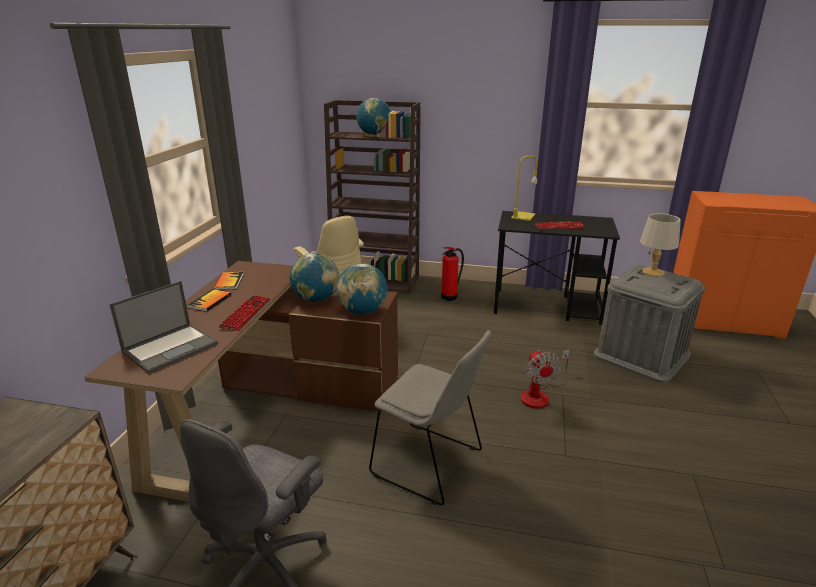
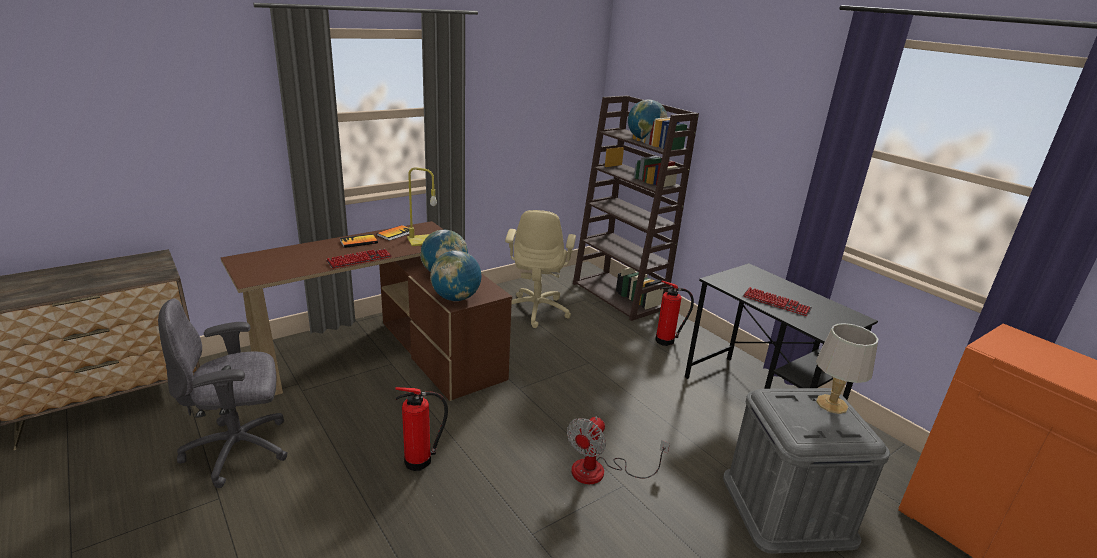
camera: 40 degrees right, 0 degrees up
(171, 347) = (283, 261): laptop -> none
(430, 464) = (421, 461): grey chair -> fire extinguisher
(523, 216) = (758, 277): yellow table lamp -> yellow table lamp (422, 240)

